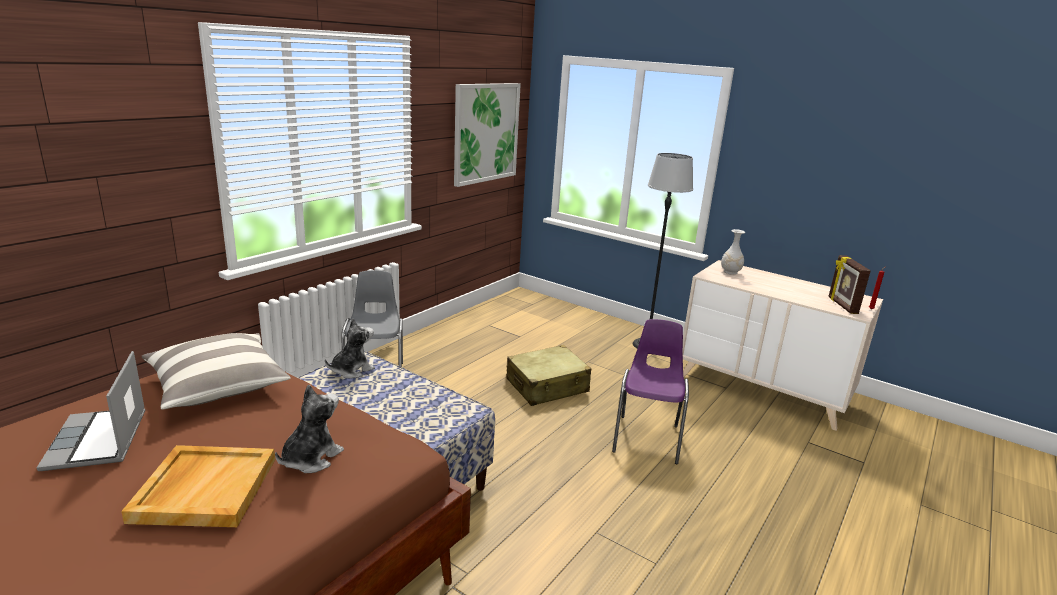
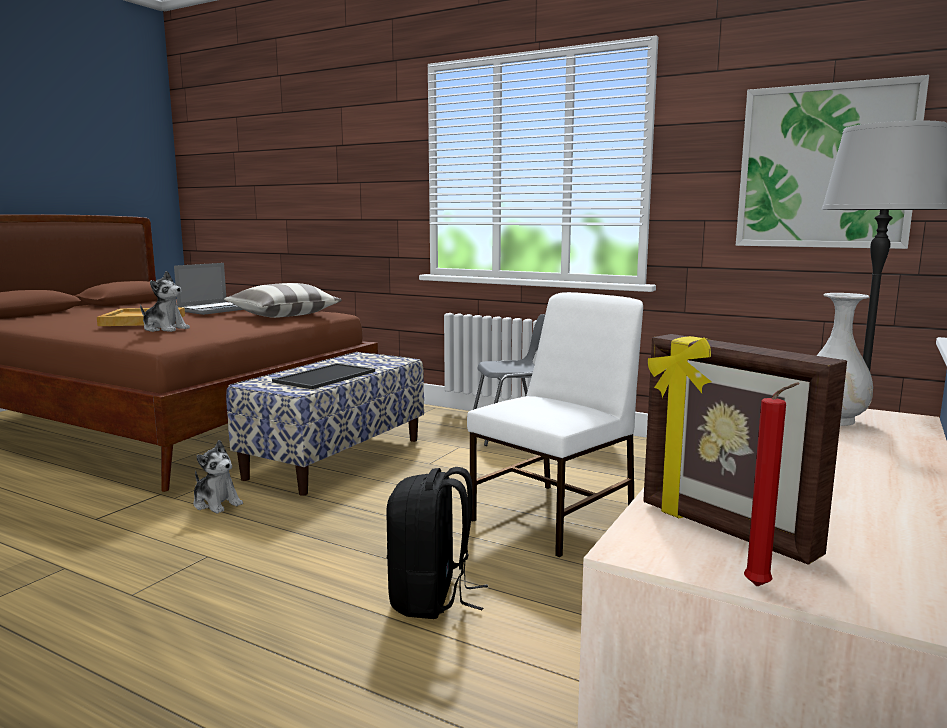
camera: 85 degrees right, 10 degrees down
(98, 441) = (214, 310): laptop -> laptop turned 150 degrees clockwise
(351, 370) = (376, 360): plush toy -> plush toy (217, 503)
(416, 397) = (325, 376): none -> tray
(547, 386) = (556, 517): beige suitcase -> white chair
(647, 438) = (432, 598): purple chair -> black backpack
(842, 305) = (724, 530): picture frame -> picture frame turned 120 degrees counterclockwise

